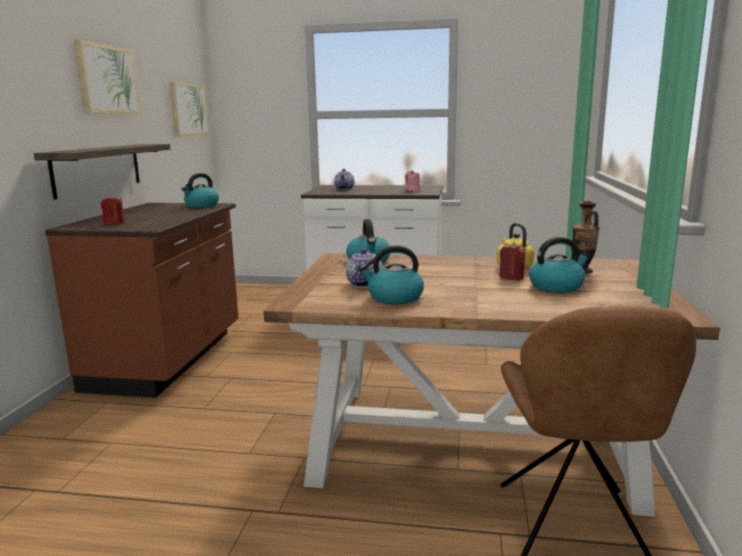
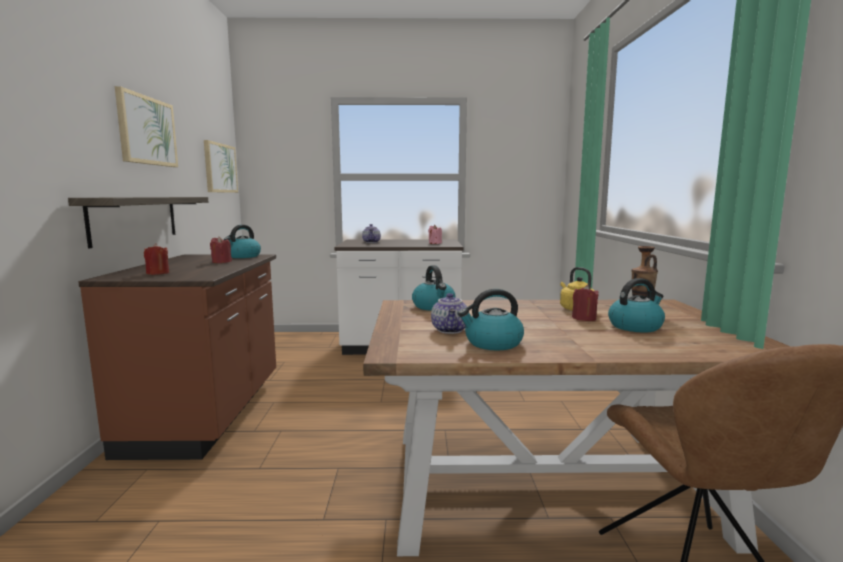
camera: 10 degrees left, 5 degrees down
(177, 211) = (221, 262): none -> red candle

